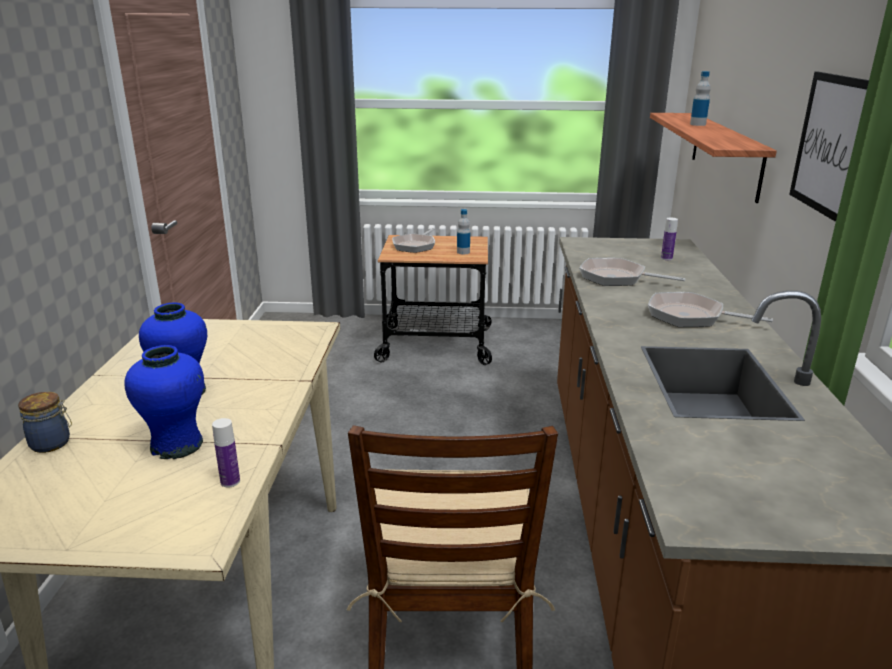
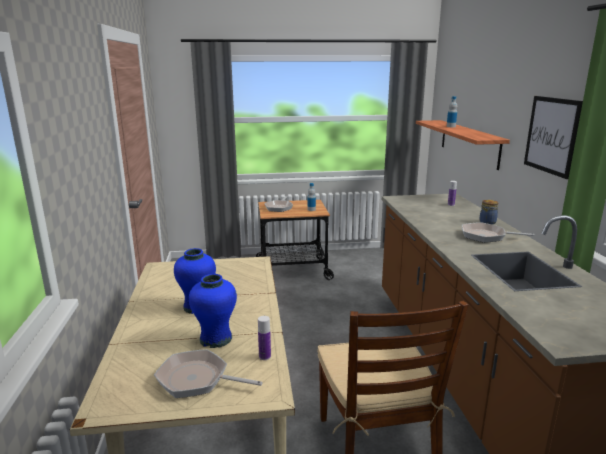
camera: 10 degrees left, 5 degrees down
(52, 443) = (131, 346): jar -> jar (488, 222)
(617, 278) = (431, 217): frying pan -> frying pan (197, 379)

